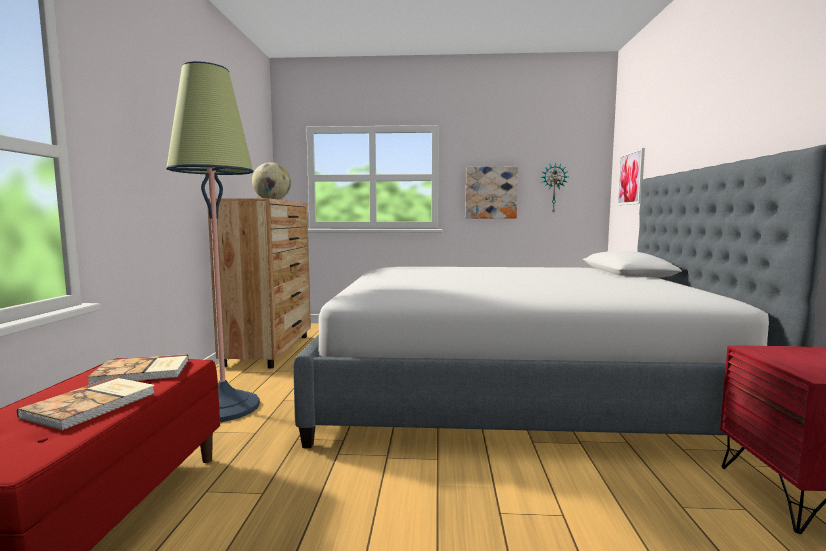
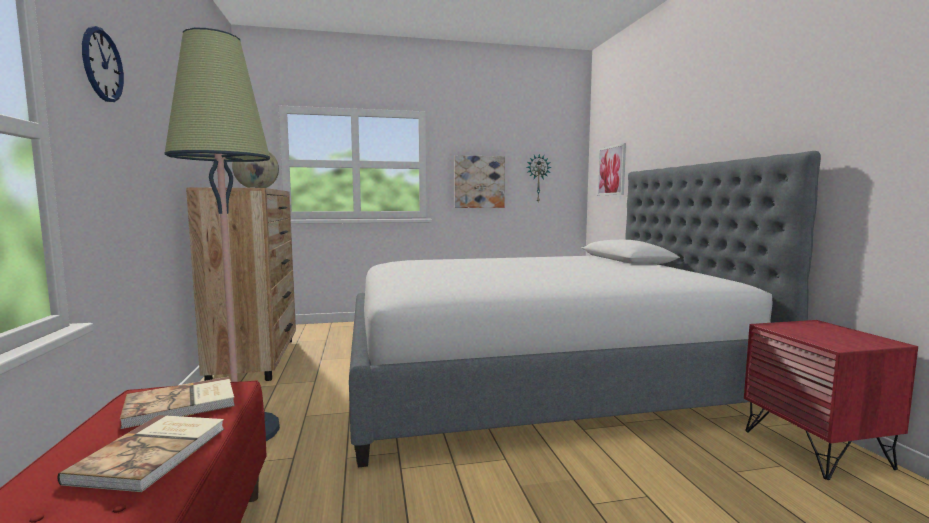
camera: 15 degrees left, 0 degrees up
(124, 98) = (102, 65): none -> wall clock

